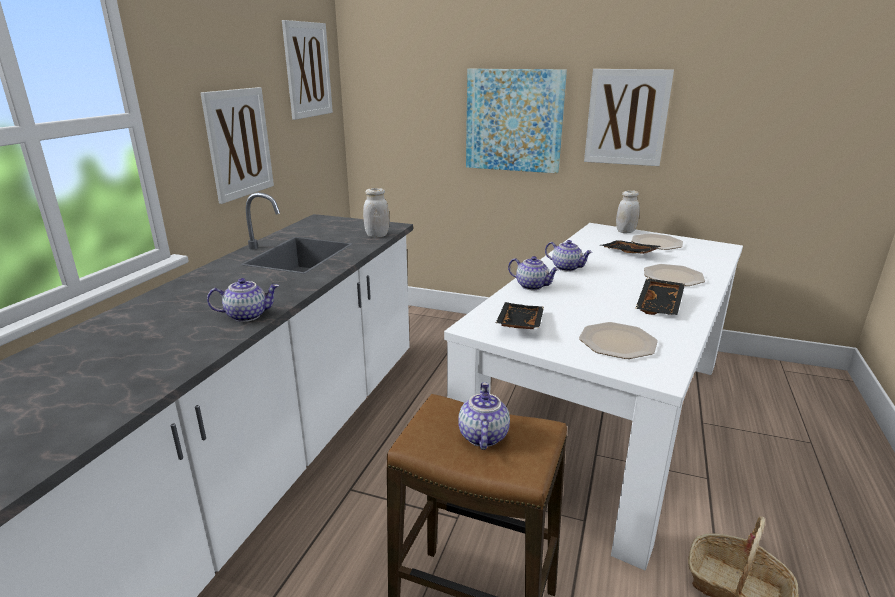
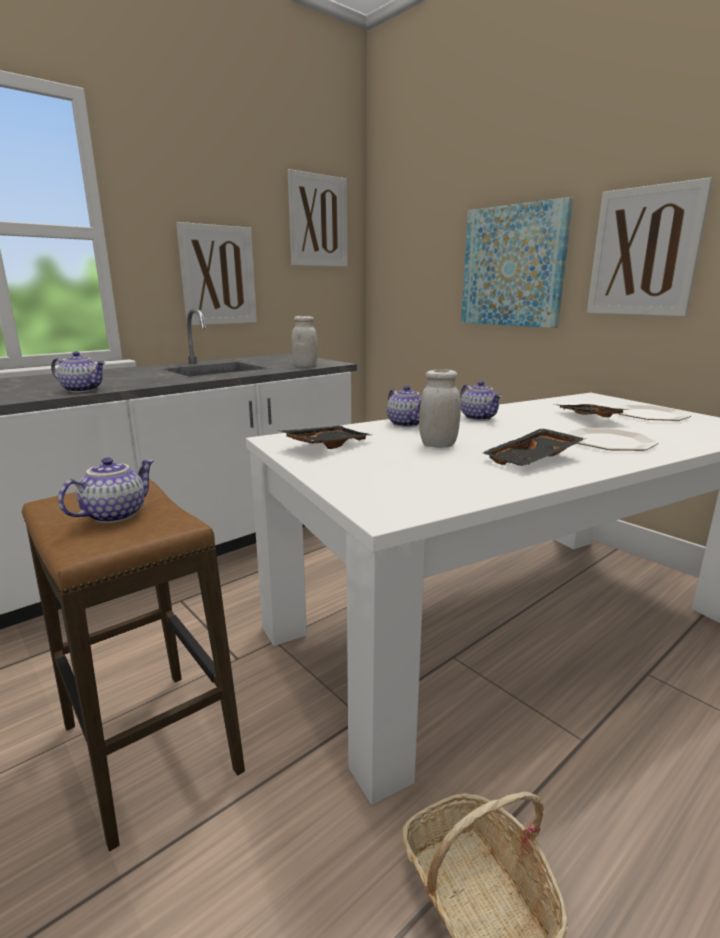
camera: 30 degrees right, 5 degrees down
(618, 342) = (403, 477): plate -> none
(625, 231) = (624, 402): white jar -> white jar (438, 445)

